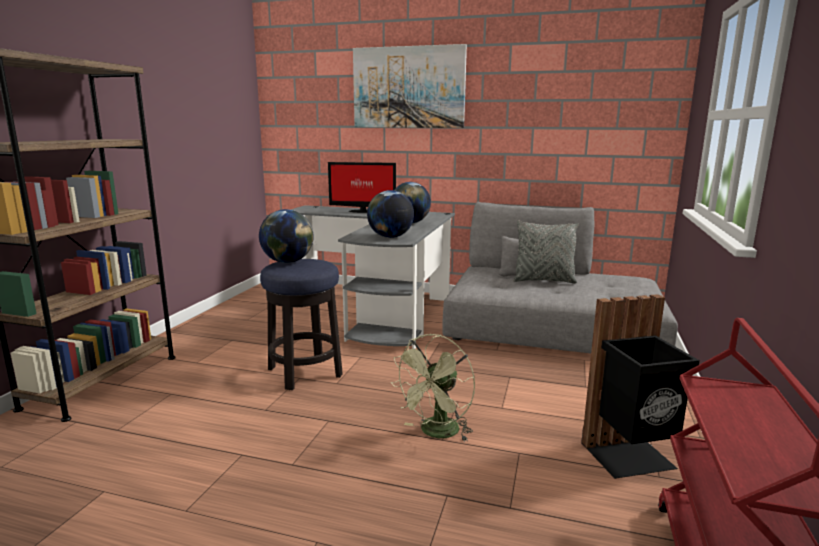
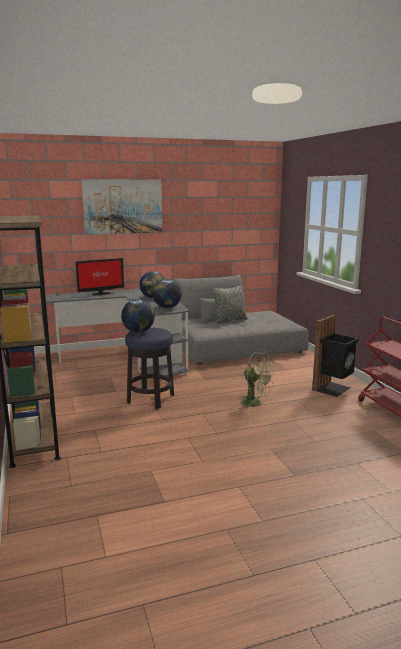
camera: 35 degrees left, 0 degrees up
(436, 433) = (255, 403): green fan -> green fan turned 60 degrees counterclockwise

